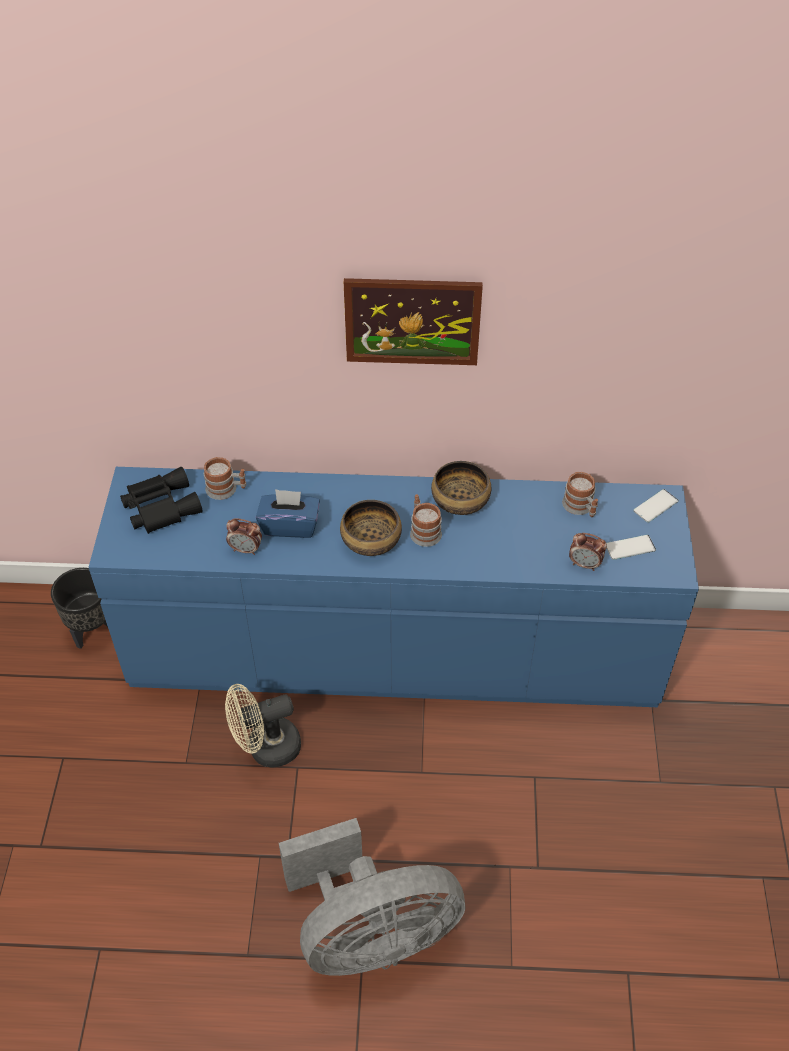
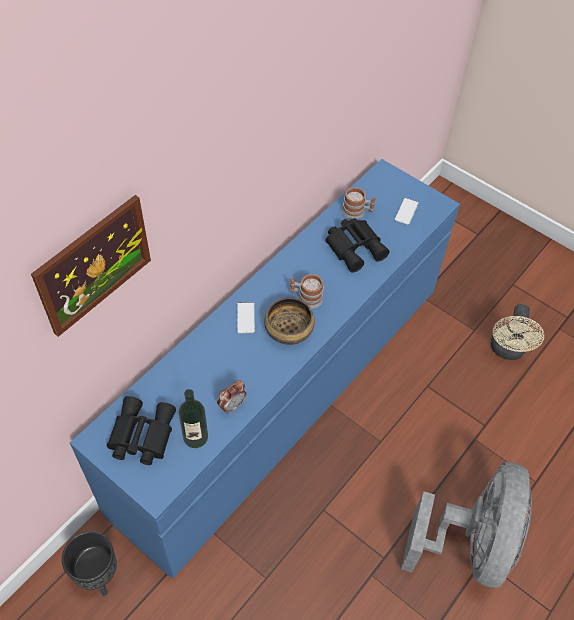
camera: 55 degrees left, 5 degrees up
(190, 544) = (195, 437): none -> bottle
(226, 489) = (164, 384): mug -> none
(266, 748) = (294, 519): beige fan -> beige fan (507, 351)
(290, 525) = (234, 366): blue tissue box -> none
(412, 321) = (244, 158): picture -> picture (94, 265)
(460, 501) = (299, 264): bowl -> none
(531, 532) = (355, 247): none -> black binoculars
(584, 564) = (401, 239): alarm clock -> none
(655, 506) = (386, 180): phone -> phone (246, 318)

